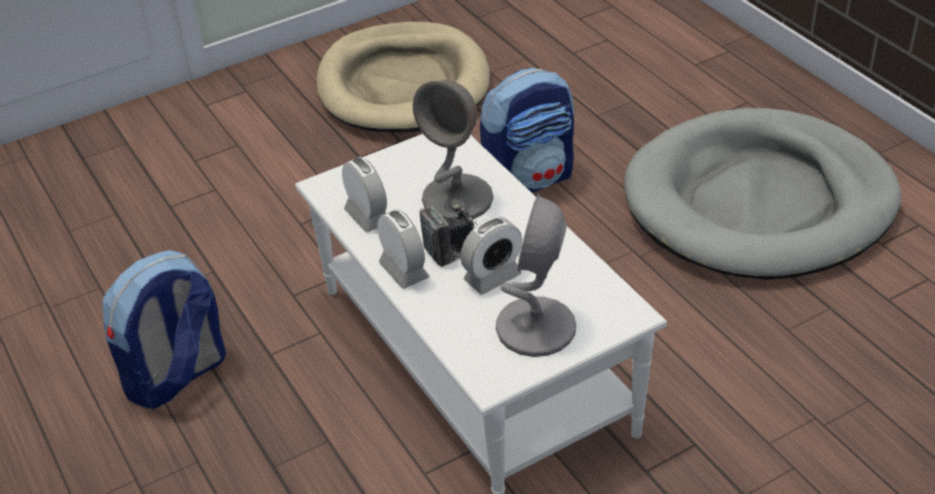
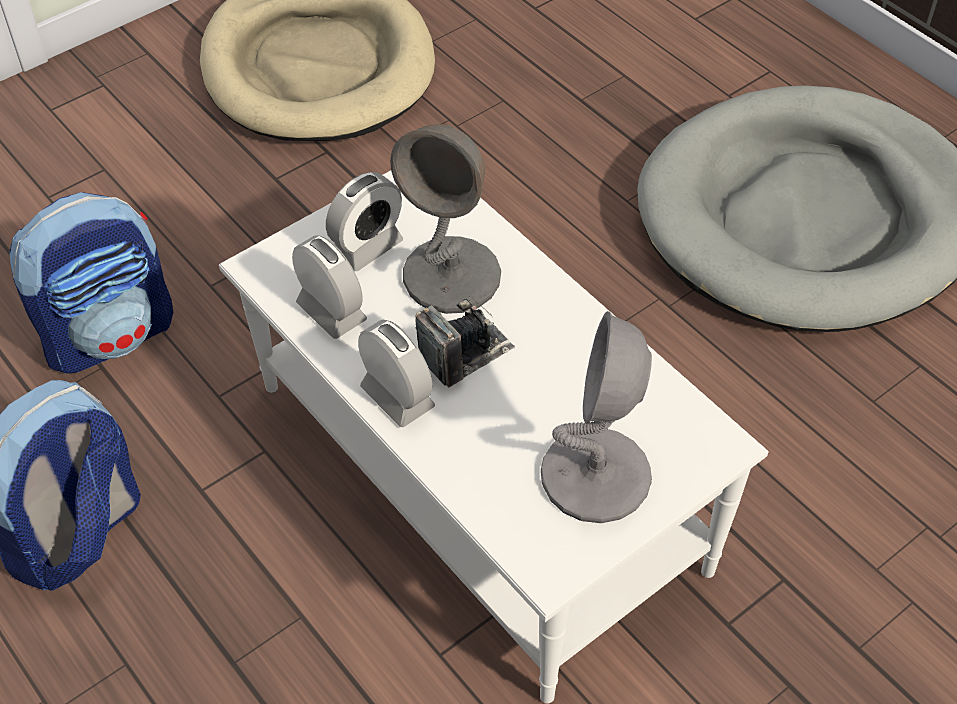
camera: 10 degrees left, 10 degrees up
(492, 277) = (522, 399): alarm clock -> alarm clock (367, 247)
(529, 179) = (508, 200): backpack -> backpack (110, 334)

